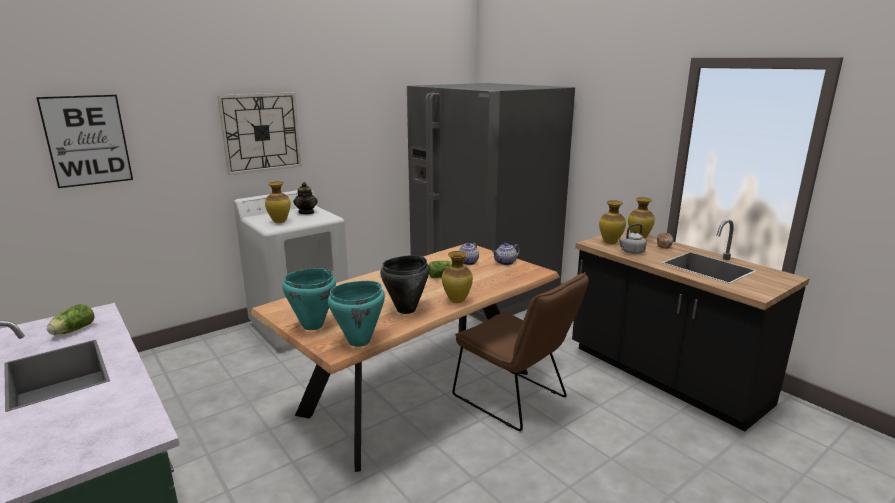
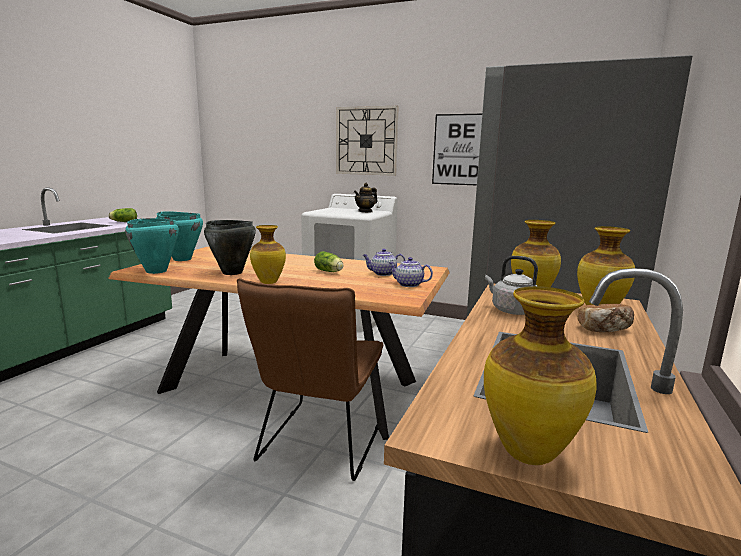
camera: 60 degrees right, 5 degrees down
(87, 140) = (260, 137): picture -> picture (459, 150)
(279, 222) = (330, 211): vase -> vase (529, 452)

